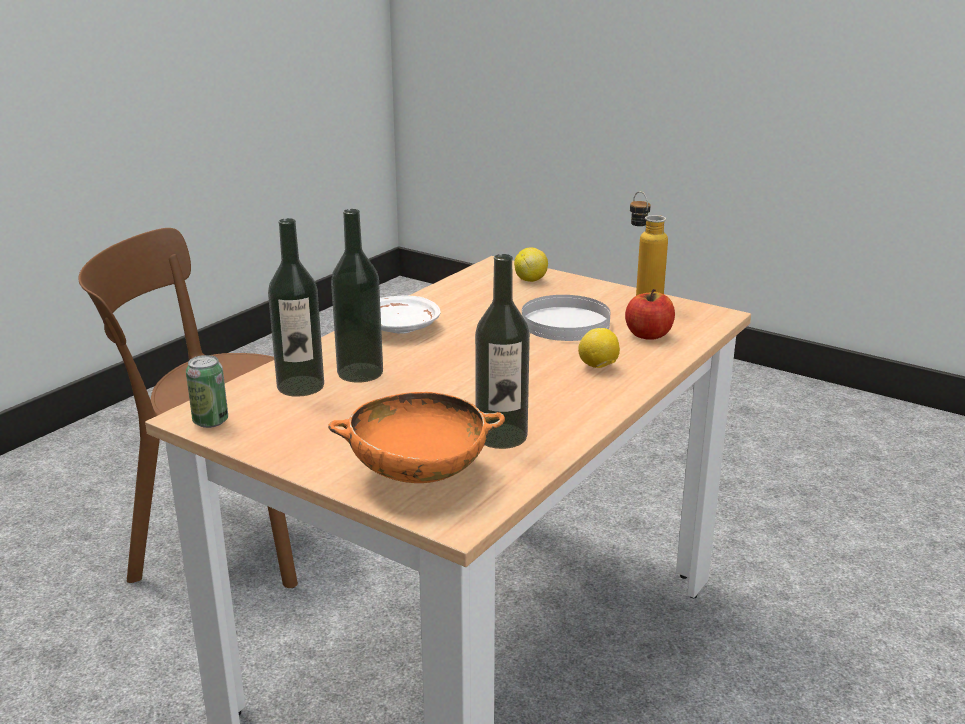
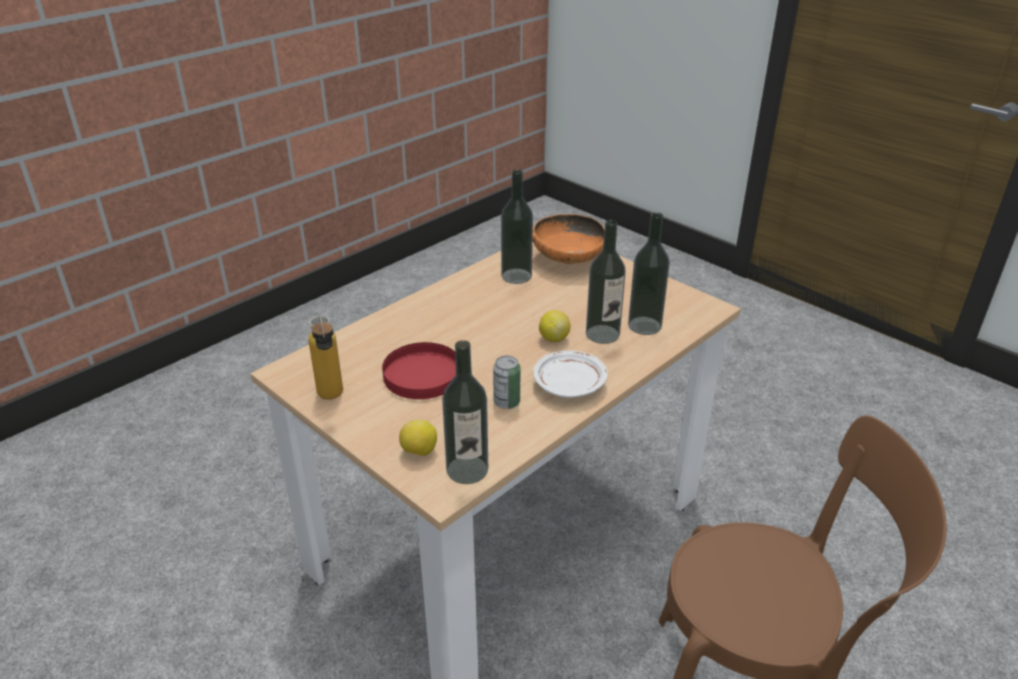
camera: 170 degrees left, 10 degrees up
(210, 421) = (696, 302): can -> can (506, 402)
(483, 275) = (467, 469): none -> bottle
(566, 323) = (422, 374): white plate -> red plate
(598, 367) = (426, 322): lemon -> lemon (553, 338)
(648, 335) = (363, 352): apple -> none

